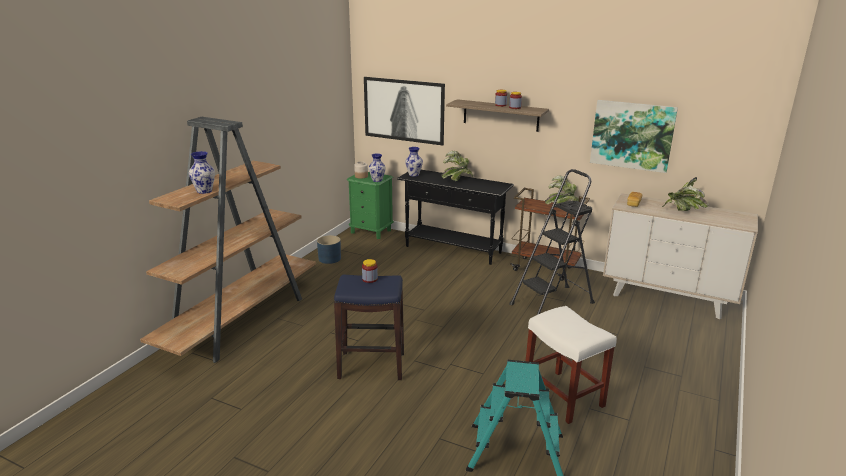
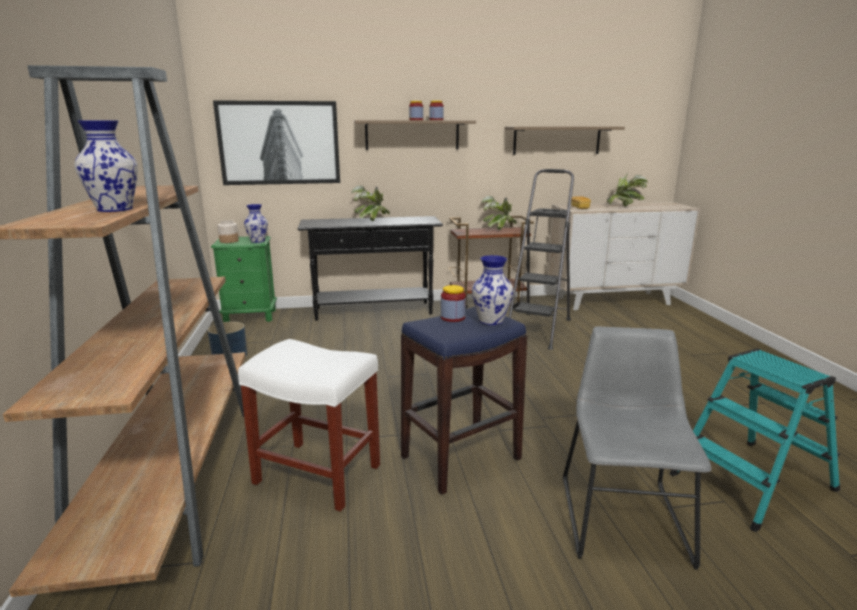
camera: 35 degrees left, 5 degrees down
(409, 429) = (622, 514): none -> grey chair
(414, 174) = (313, 223): vase -> vase (490, 320)
(564, 397) = (688, 405): white stool -> white stool (319, 474)
(632, 135) = (556, 140): picture -> shelf

